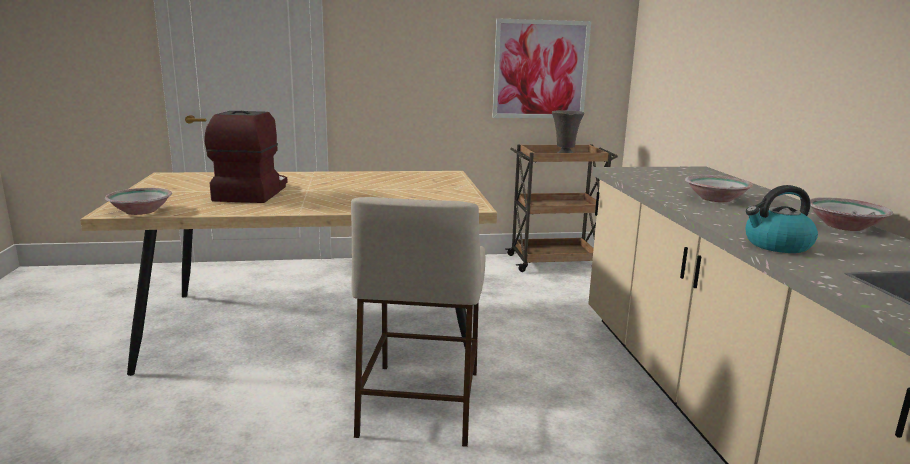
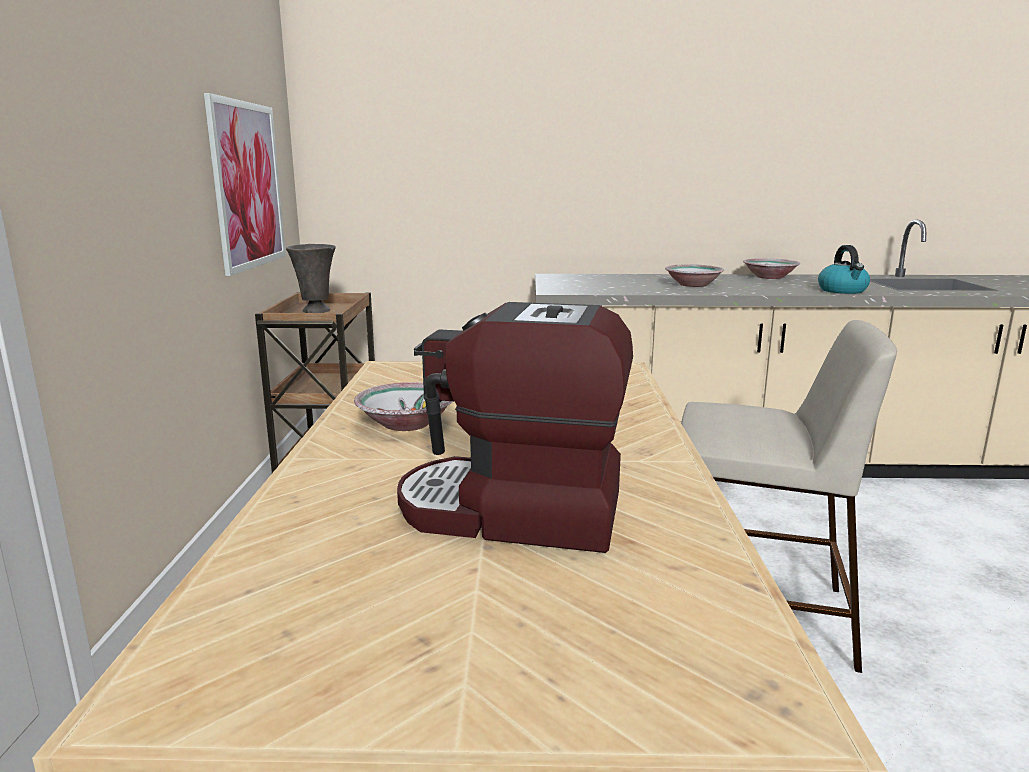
camera: 80 degrees left, 0 degrees up
(140, 211) = (744, 651): bowl -> bowl (405, 424)

